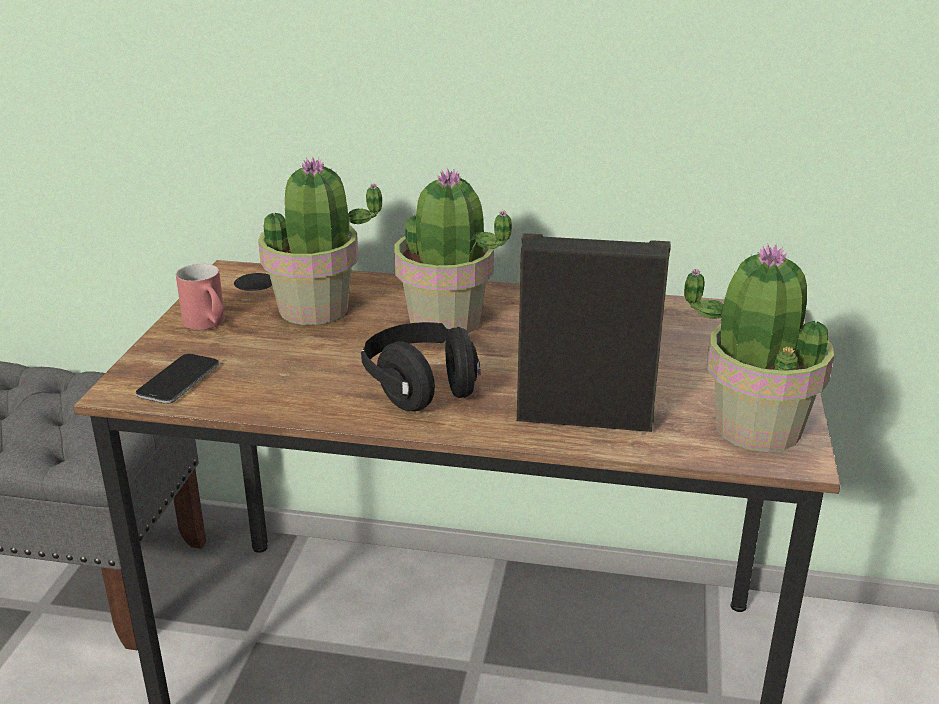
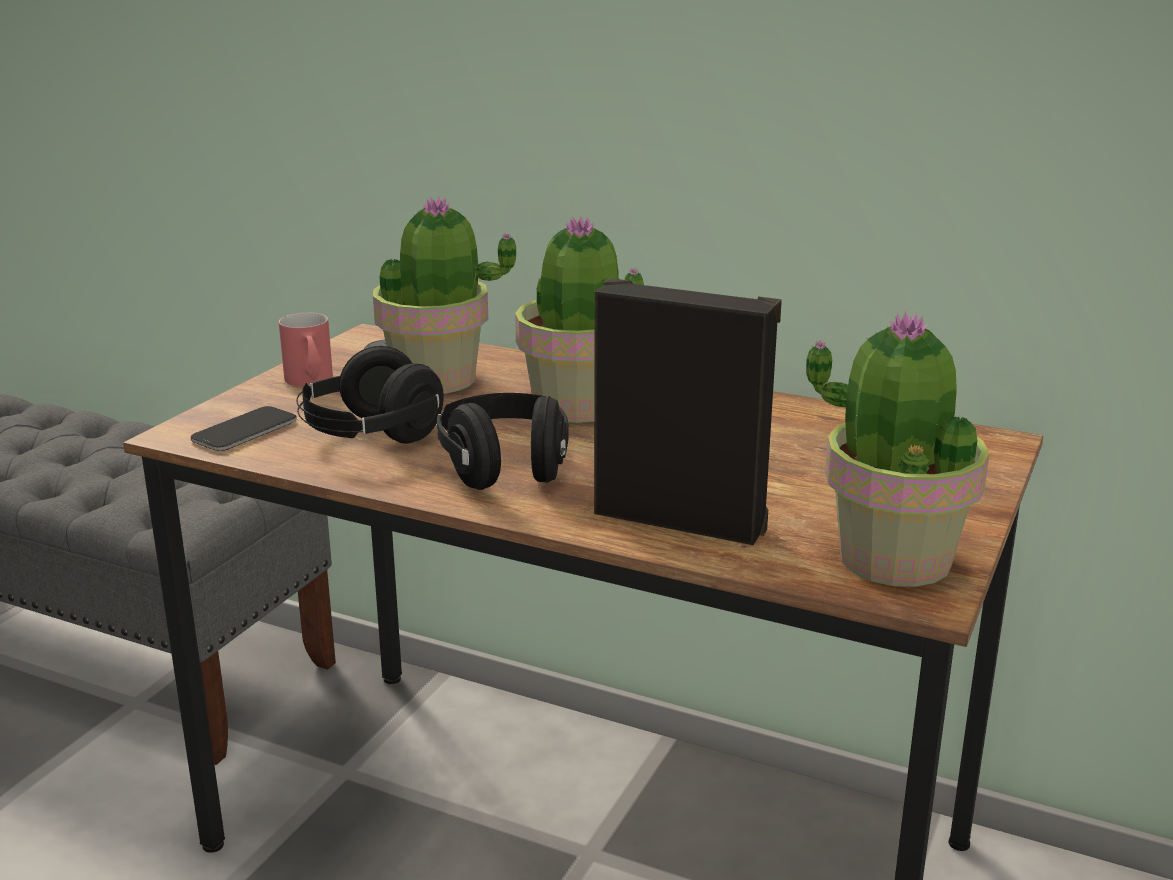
camera: 15 degrees right, 5 degrees down
(292, 372) = (370, 437): none -> black headphones

